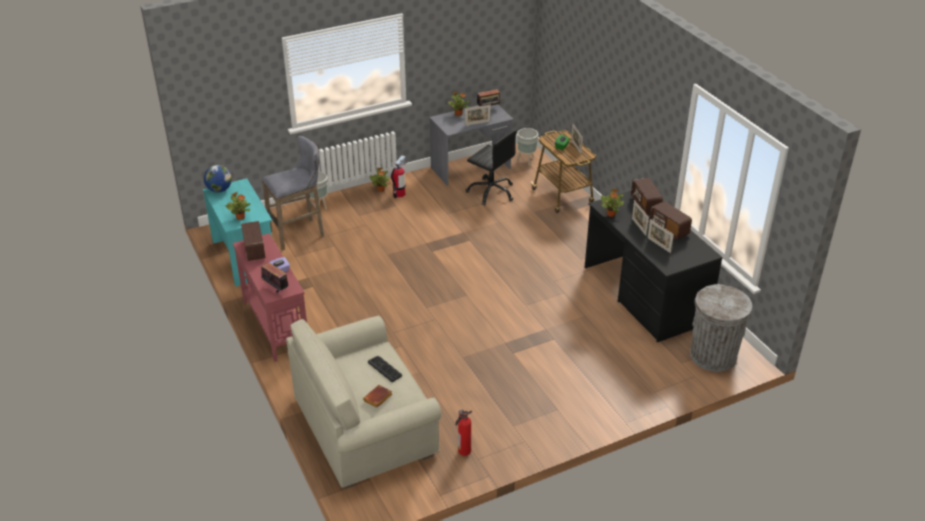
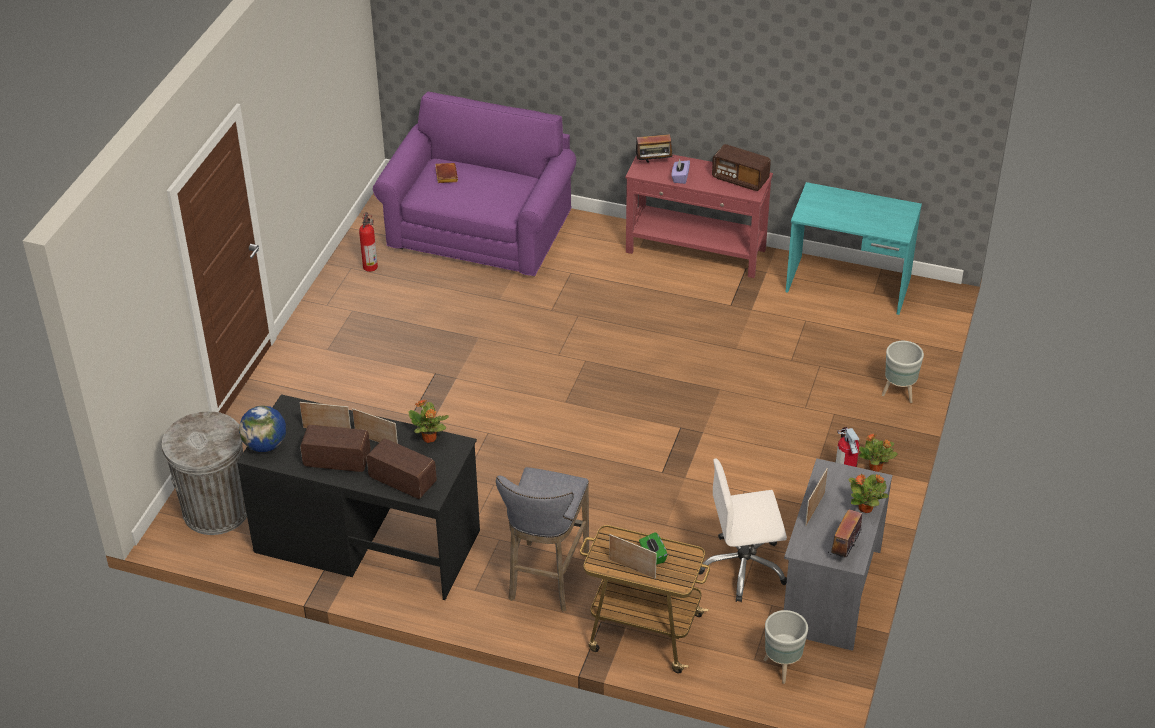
camera: 135 degrees right, 5 degrees up
(219, 190) = (903, 212): globe -> globe (265, 445)
(240, 217) = (823, 202): potted plant -> none
(299, 233) = (851, 347): grey stool -> grey stool (546, 580)
(364, 426) = (481, 232): beige sofa -> purple sofa
(385, 369) = (474, 197): keyboard -> none
(491, 192) = (743, 568): black office chair -> white office chair

